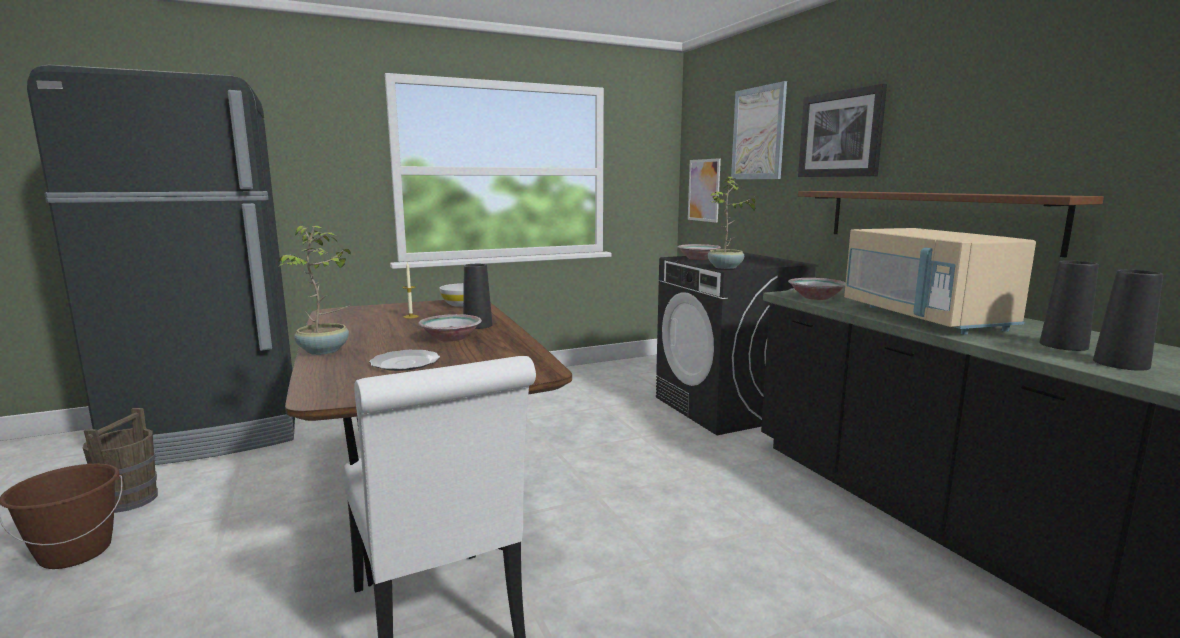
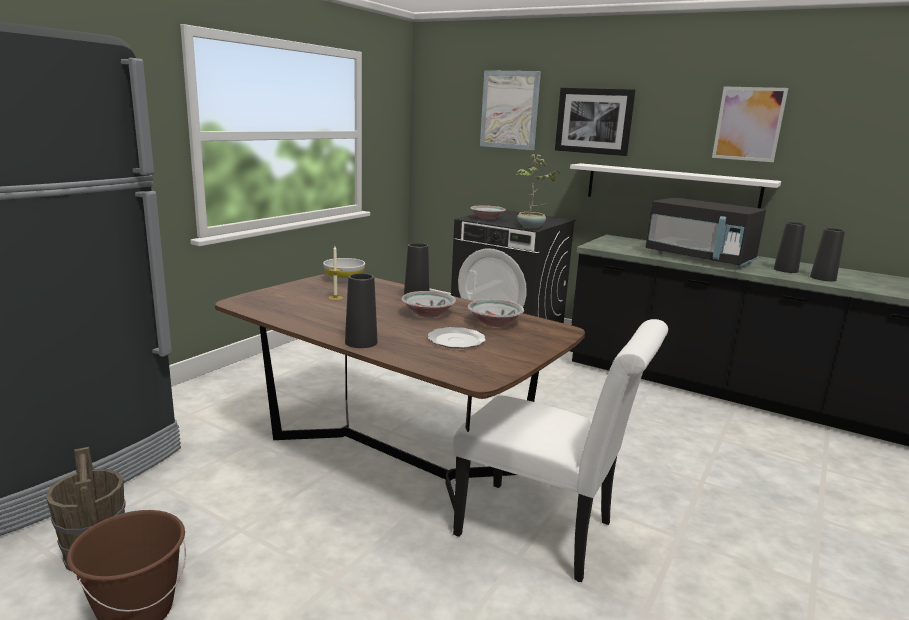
camera: 35 degrees left, 5 degrees up
(325, 351) = (361, 342): potted plant -> black vase
(704, 190) = (444, 153): picture -> picture (748, 124)
(815, 297) = (615, 248): bowl -> bowl (494, 322)
(924, 318) = (699, 258): beige microwave -> black microwave
(932, 218) = (670, 188): brown shelf -> white shelf

